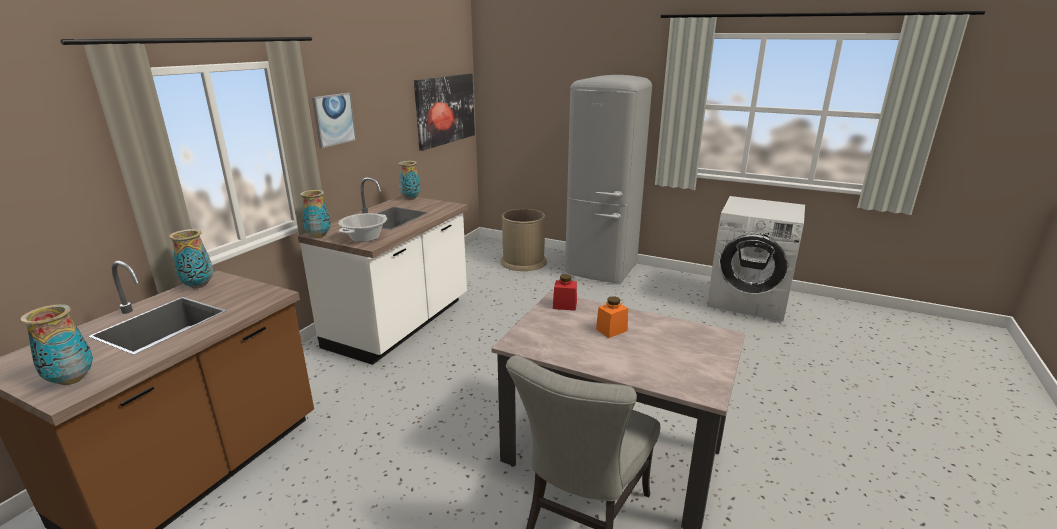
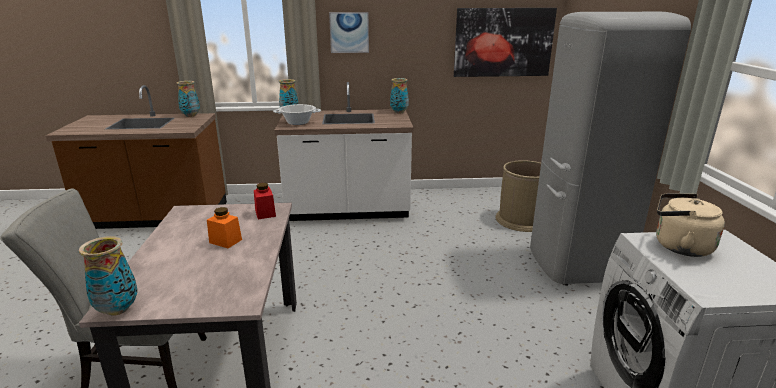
camera: 60 degrees right, 0 degrees up
(71, 380) = (77, 128): vase -> vase (118, 309)
(743, 208) = (678, 246): none -> beige kettle

